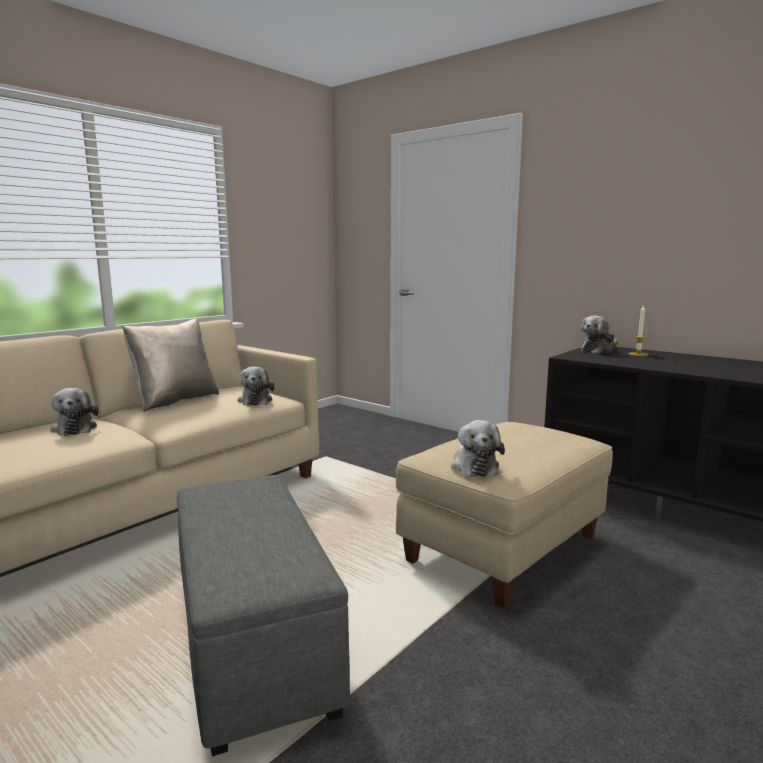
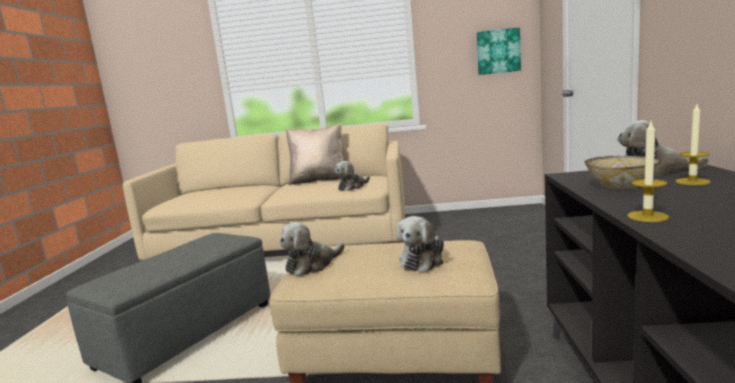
camera: 55 degrees right, 0 degrees up
(75, 428) = (246, 189): plush toy -> plush toy (423, 260)
(304, 243) = (498, 51): none -> picture
(621, 360) = (619, 186): none -> bowl
(693, 371) = (647, 216): none -> candle

